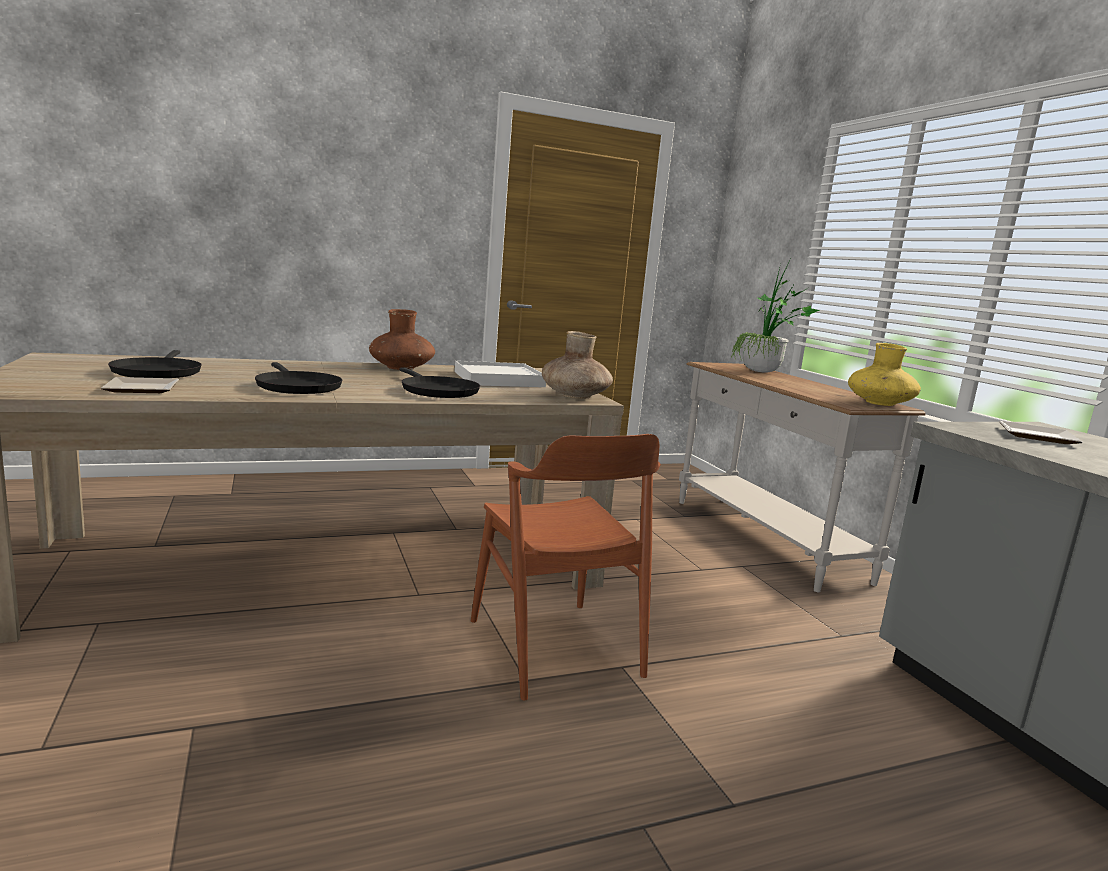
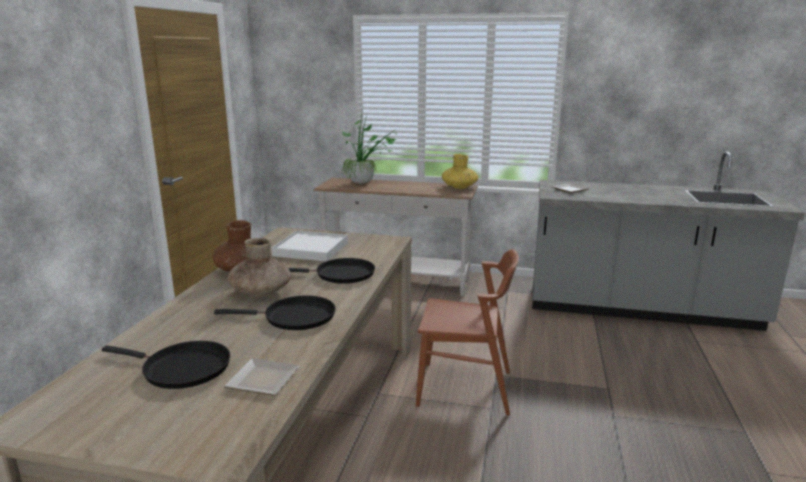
camera: 55 degrees left, 5 degrees up
(575, 396) = (380, 241): brown vase -> brown vase (261, 292)

